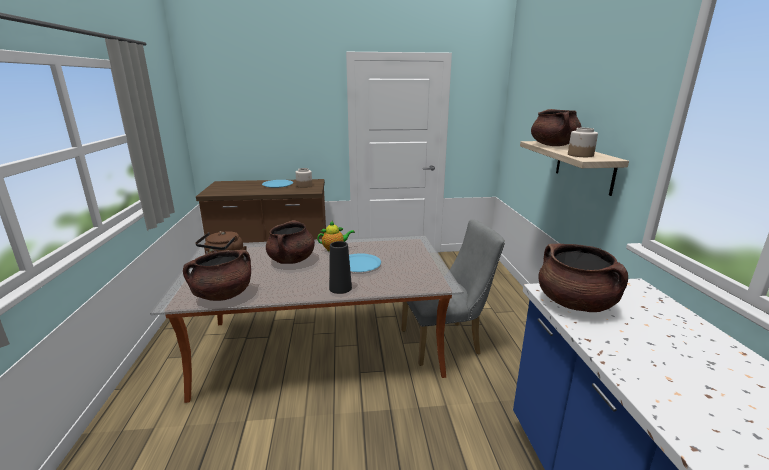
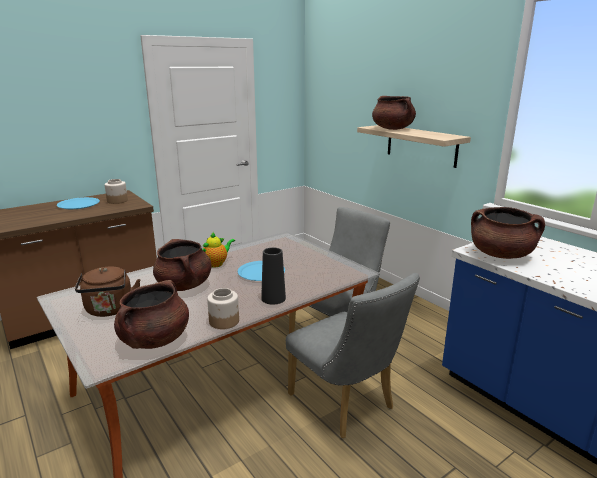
camera: 30 degrees left, 0 degrees up
(395, 410) = (346, 405): none -> grey chair
(580, 155) = (432, 135): jar -> jar (224, 321)

